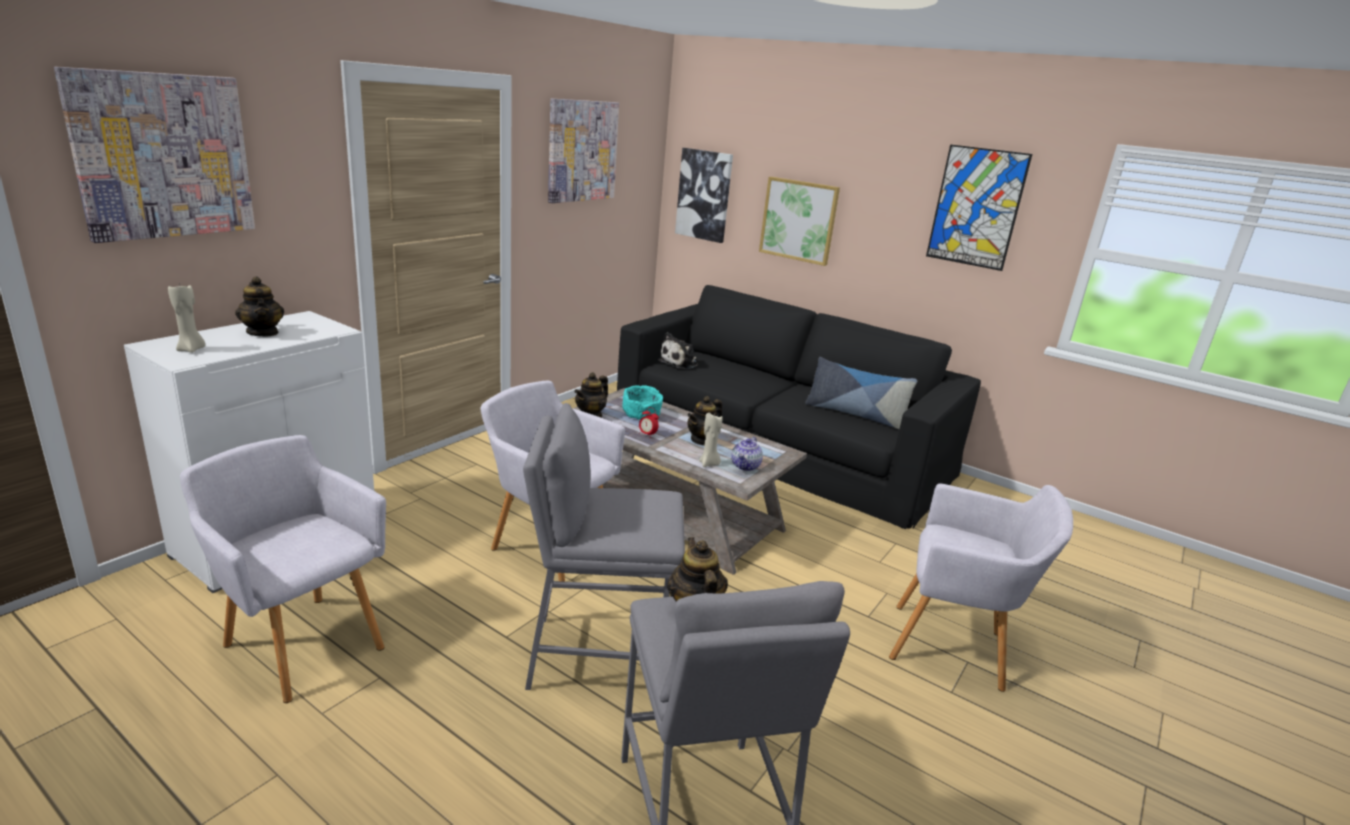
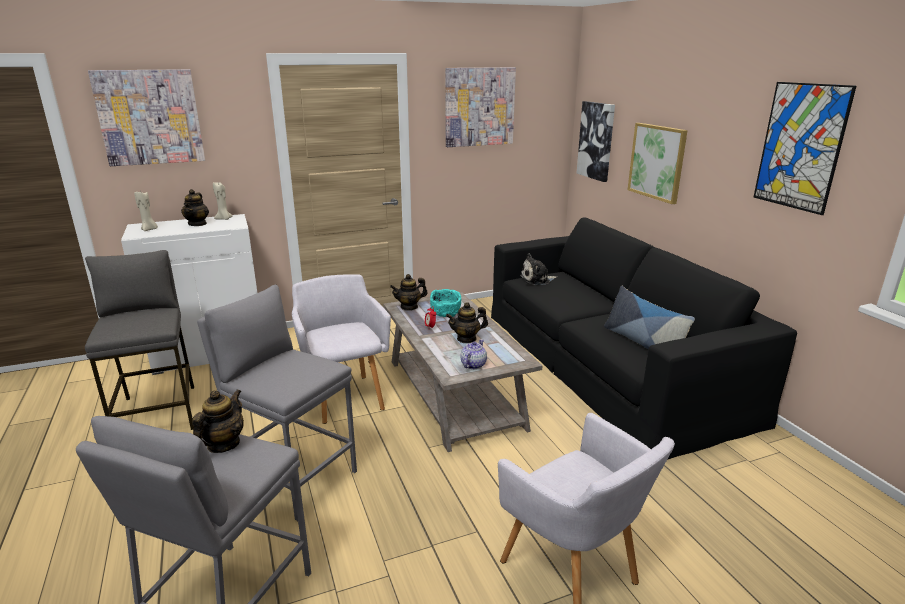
camera: 35 degrees right, 0 degrees up
(301, 642) = (158, 413): grey armchair -> grey stool
(709, 464) = (446, 357): beige candle -> beige candle (224, 219)
(746, 466) = (473, 364): teapot -> teapot turned 150 degrees clockwise

